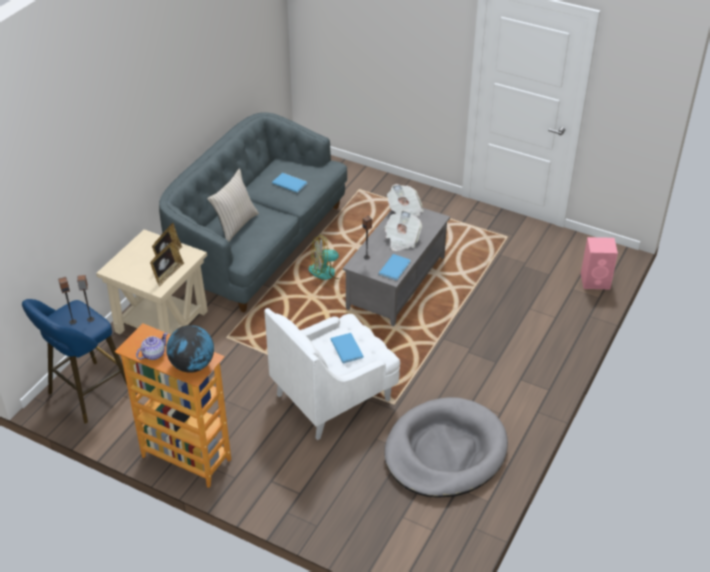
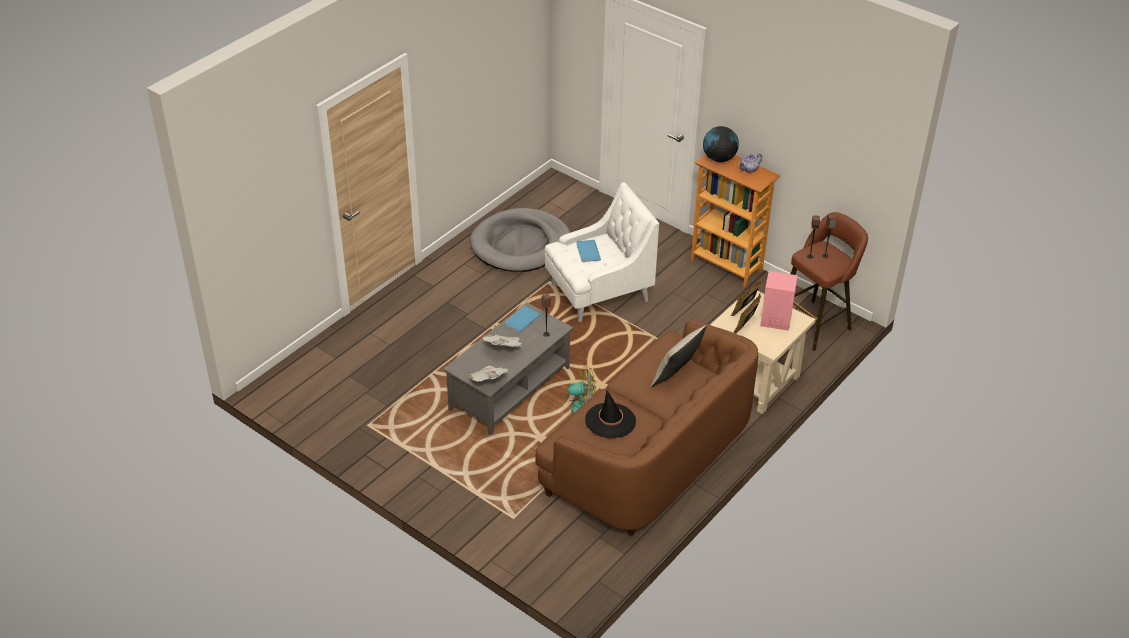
camera: 170 degrees left, 0 degrees up
(86, 394) = (816, 323): blue stool -> brown stool
(258, 244) = (649, 456): grey sofa -> brown sofa
(289, 183) = (610, 421): blue book -> black hat
(596, 281) = (307, 362): pink speaker -> pink speaker (775, 320)

